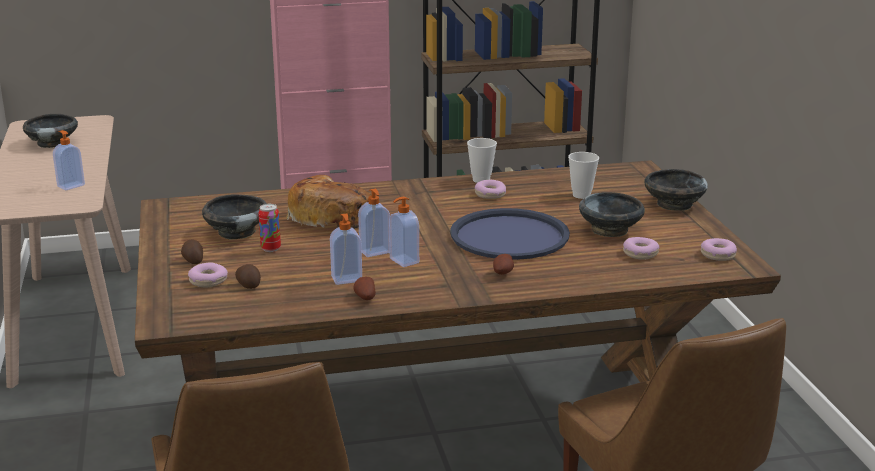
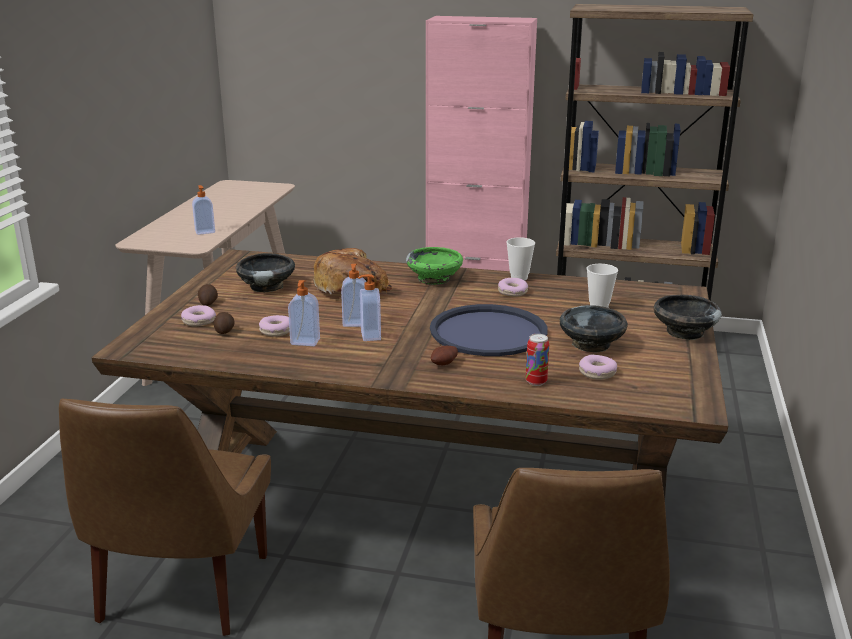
camera: 25 degrees right, 0 degrees up
(53, 143) = (230, 199): black bowl -> none
(270, 249) = (276, 304): can -> can (536, 382)
(364, 298) = (300, 361): potato -> none
(402, 195) = (434, 279): none -> green bowl
(718, 255) = (678, 390): donut -> donut (276, 331)

